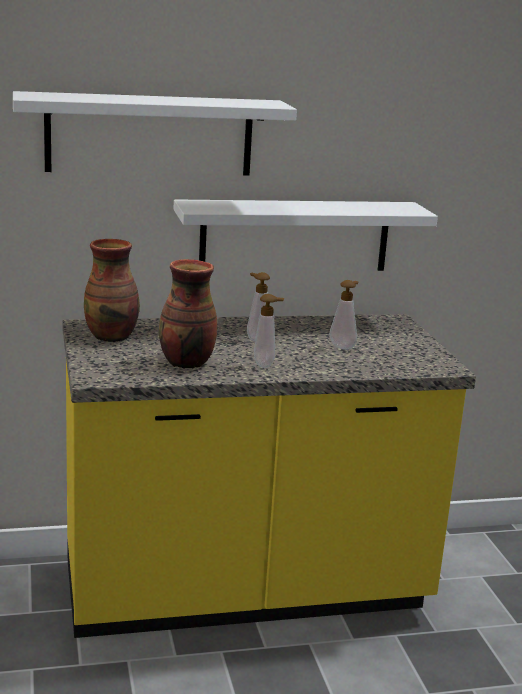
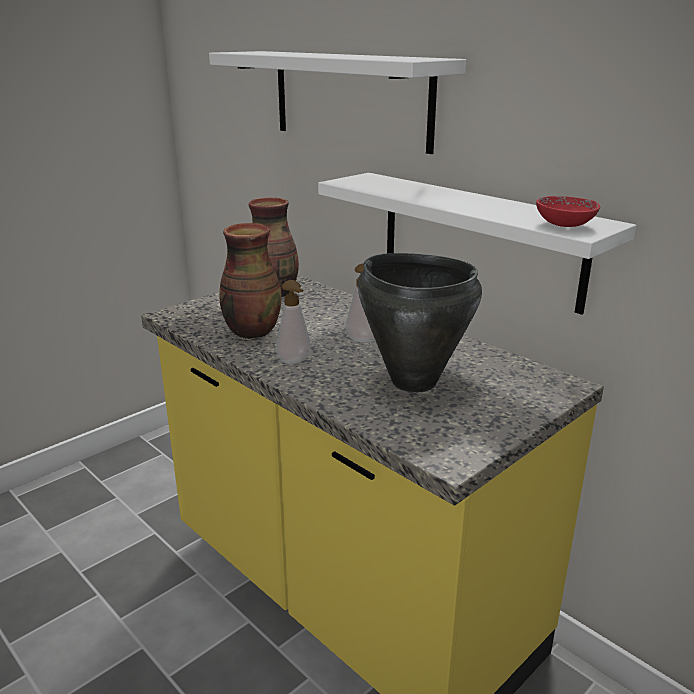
camera: 60 degrees right, 5 degrees up
(343, 346) = (413, 381): soap dispenser -> black cooking pot
(399, 209) = (564, 225): none -> red bowl

